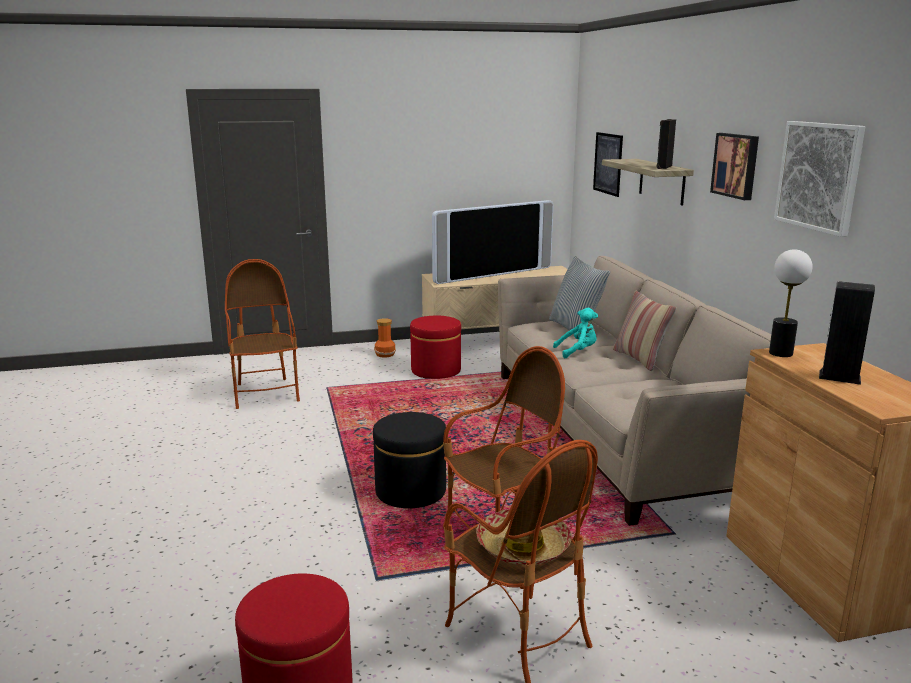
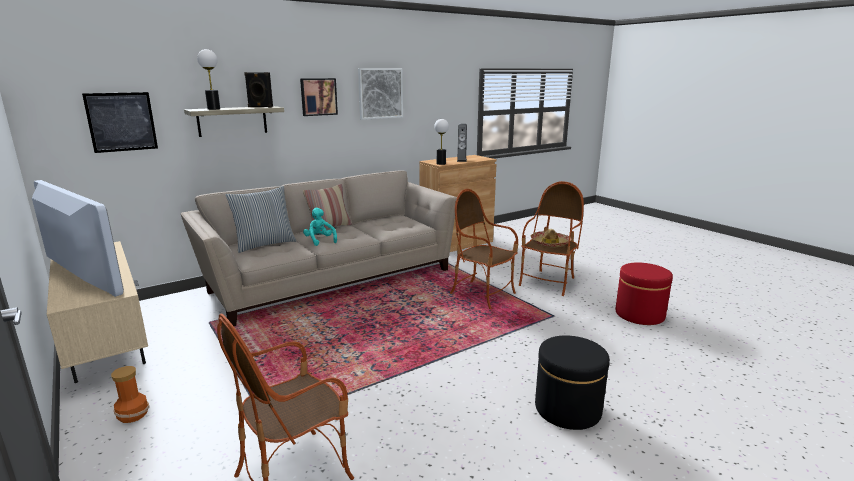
camera: 110 degrees left, 0 degrees up
(410, 491) = (460, 326): black ottoman -> black ottoman (567, 409)
(436, 370) = (205, 364): red ottoman -> none
(629, 161) = (214, 109): none -> table lamp

